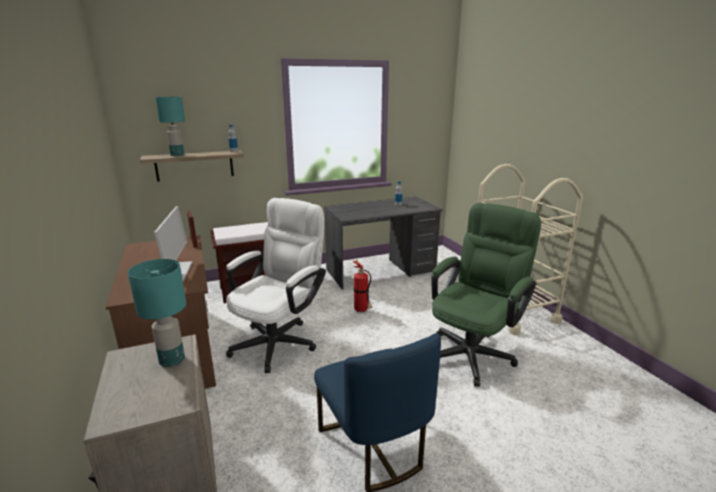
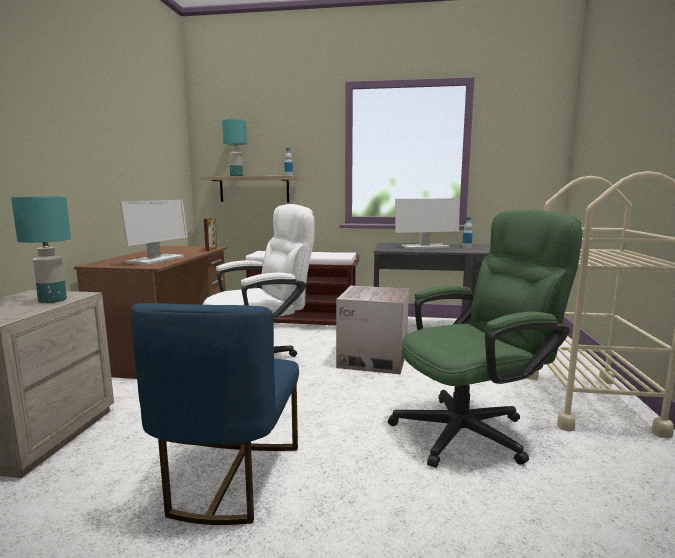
camera: 30 degrees right, 10 degrees down
(362, 311) = (373, 359): fire extinguisher -> cardboard box
(369, 208) = (424, 247): none -> monitor

